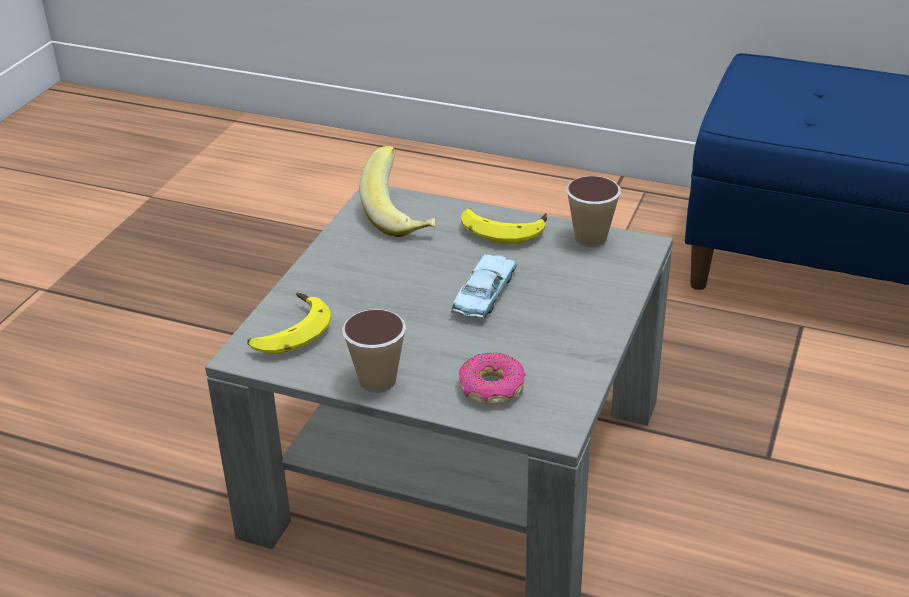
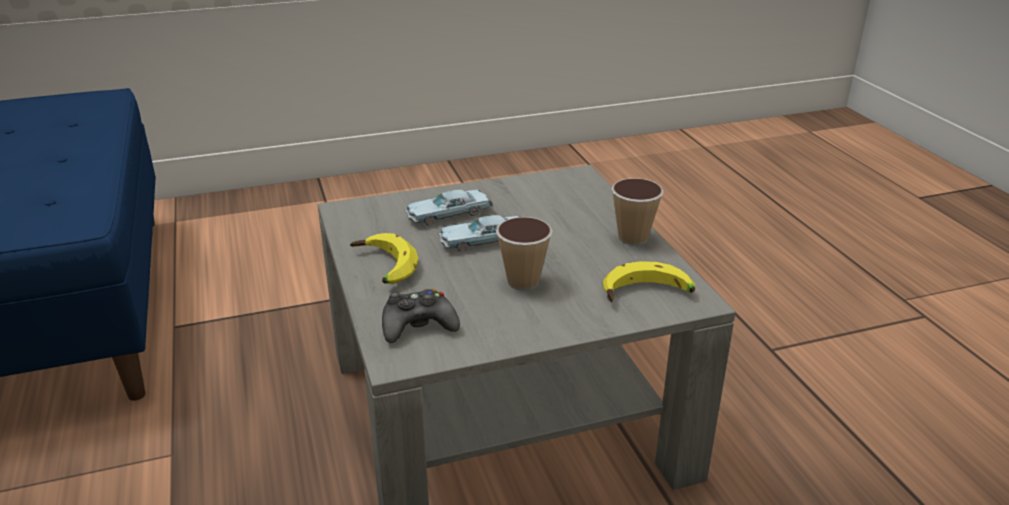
camera: 130 degrees left, 5 degrees down
(402, 216) = (418, 325): banana -> black game controller
(491, 388) = (578, 202): donut -> none
(561, 296) = (449, 214): none -> blue toy car
(590, 238) = (355, 229): cup -> cup (523, 281)

